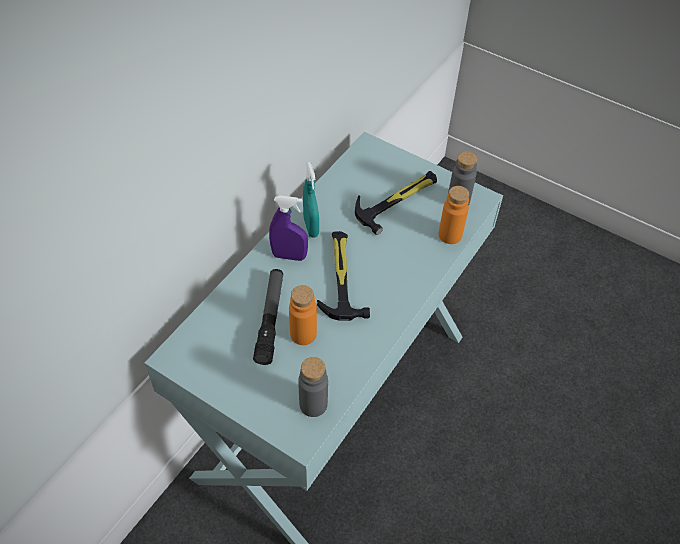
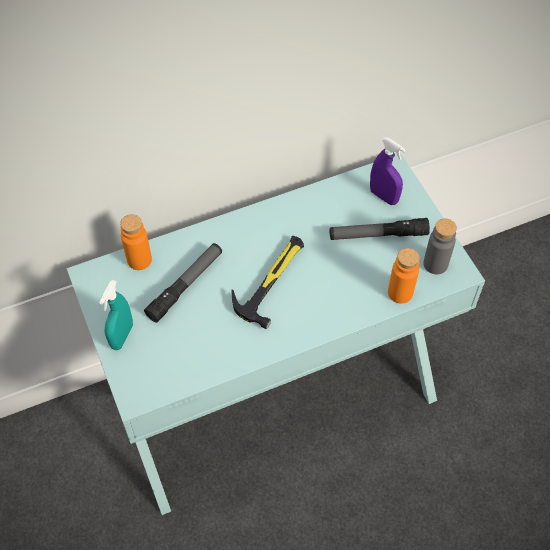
camera: 35 degrees right, 5 degrees up
(289, 256) = (242, 238): purple spray bottle -> purple spray bottle (383, 196)
(303, 334) = (202, 312): orange bottle -> orange bottle (139, 260)
(311, 227) = (281, 221): turquoise spray bottle -> turquoise spray bottle (122, 336)
(313, 404) = (165, 375): grey bottle -> none
(397, 200) = (378, 235): hammer -> flashlight

